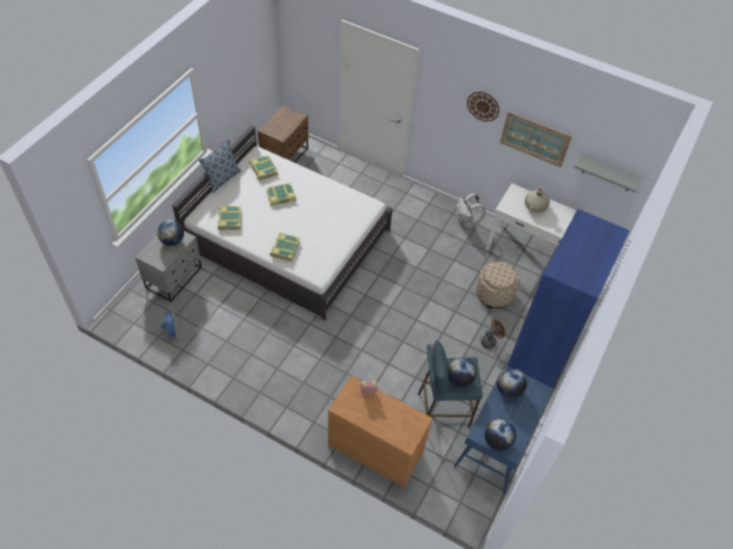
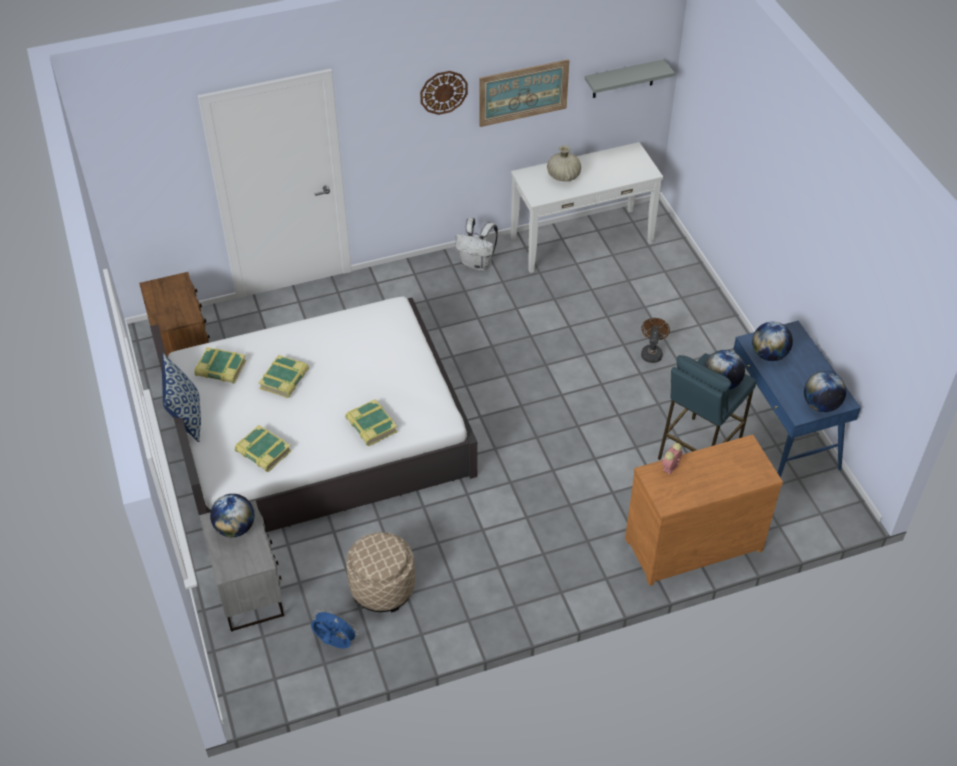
camera: 45 degrees left, 5 degrees down
(494, 294) = (595, 308): beige ottoman -> beige ottoman (382, 587)
(543, 347) = (700, 316): blue wardrobe -> none

